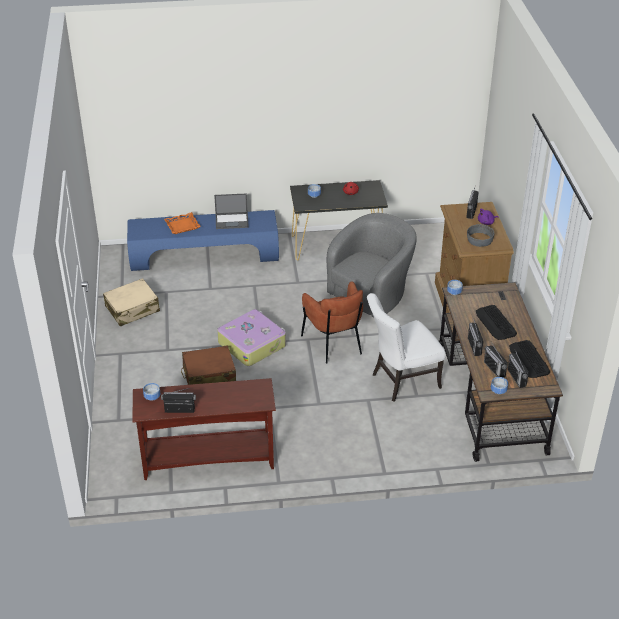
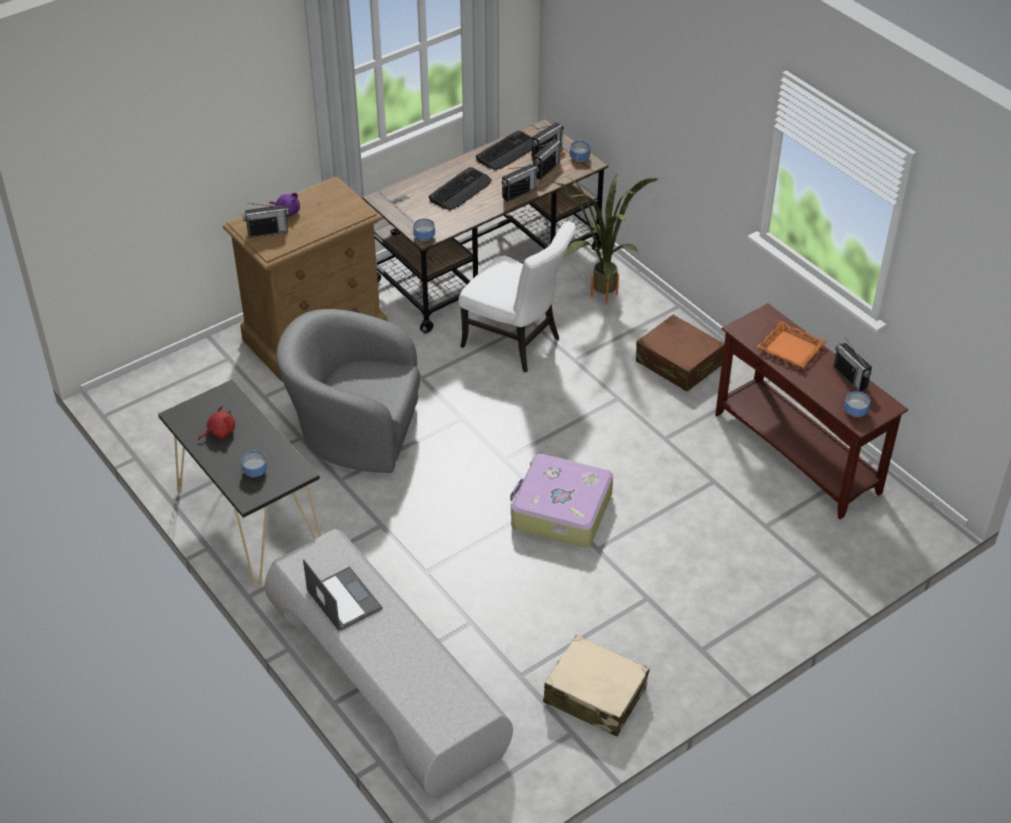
camera: 120 degrees left, 5 degrees up
(182, 225) = (402, 660): orange tray -> orange tray (790, 349)
(204, 254) = (385, 679): blue bench -> grey bench
(209, 375) = (659, 525): brown suitcase -> brown suitcase (679, 363)
(334, 344) = (493, 429): brown armchair -> none
(420, 436) = (597, 298): none -> potted plant
(479, 240) = (335, 207): grey bowl -> none

